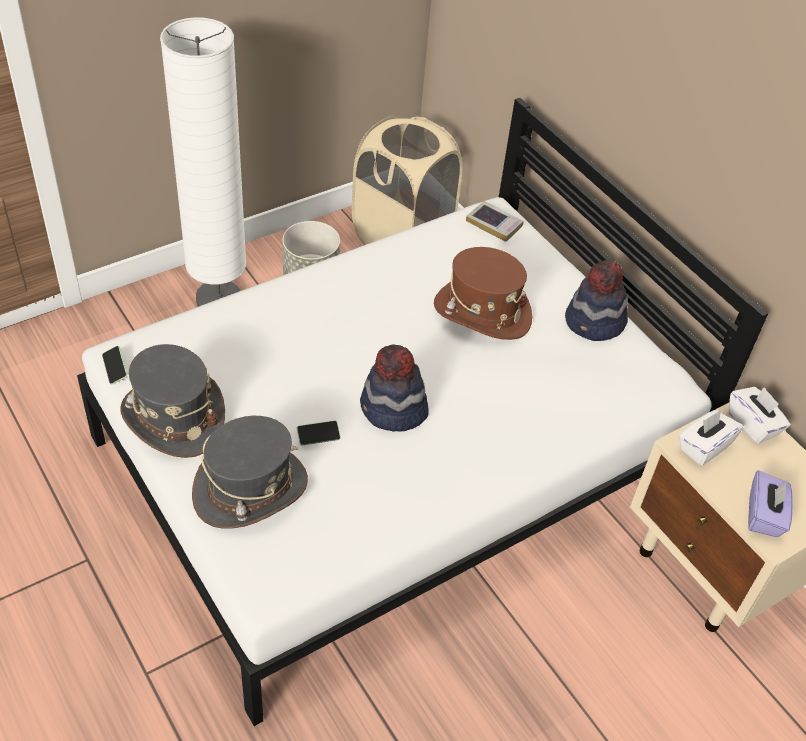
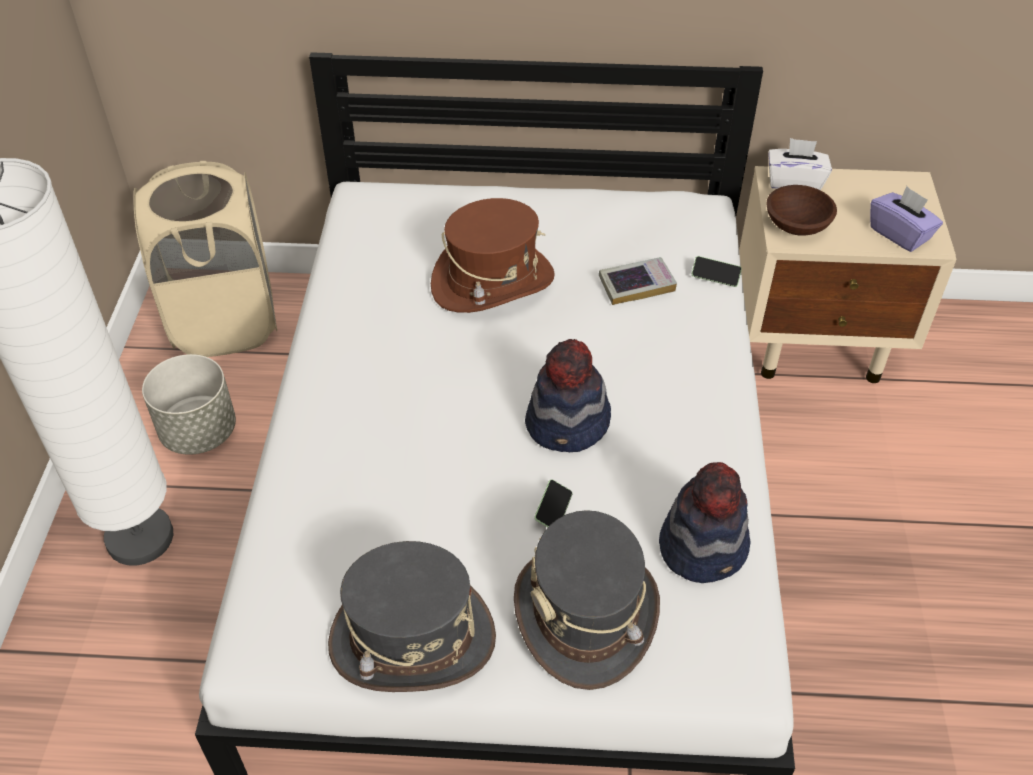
camera: 50 degrees left, 0 degrees up
(115, 369) = (274, 666): phone -> phone (715, 276)
(494, 224) = (378, 206): book -> book (636, 285)
(595, 323) = (579, 212): hat -> hat (704, 546)
(703, 447) = (798, 225): white tissue box -> brown bowl

